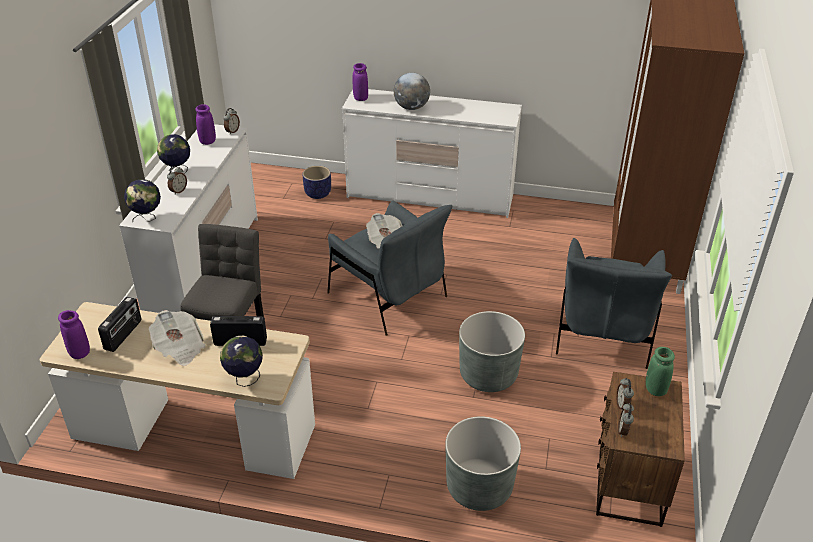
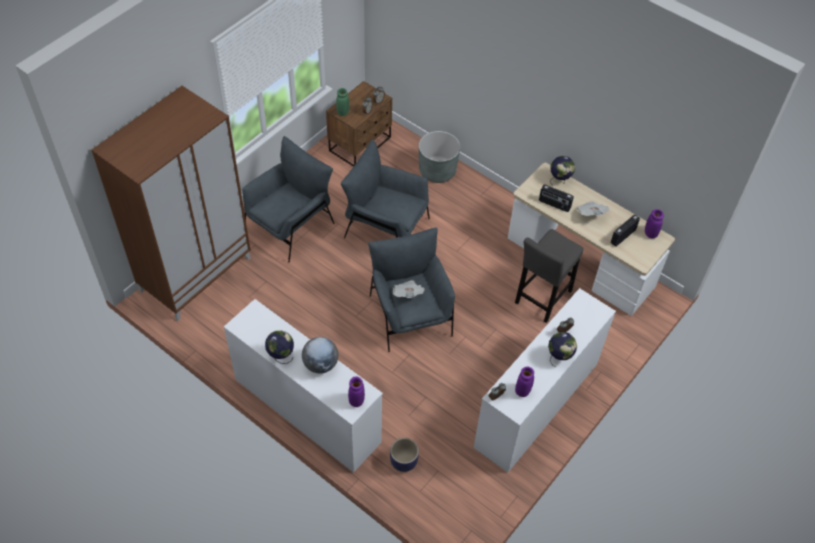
camera: 155 degrees left, 15 degrees up
(147, 218) = (594, 309): globe -> globe (281, 356)
(488, 374) = (386, 227): grey planter -> grey armchair

